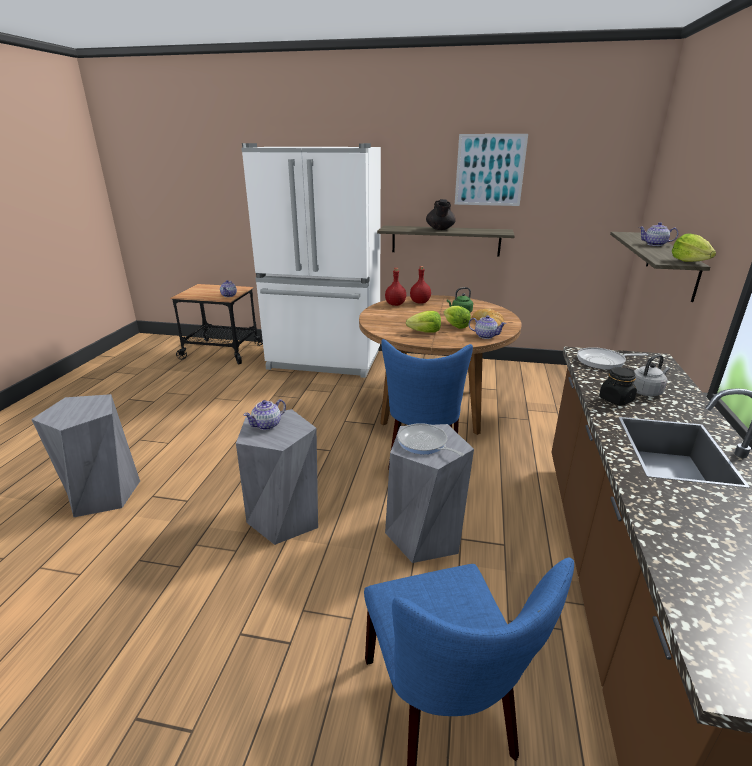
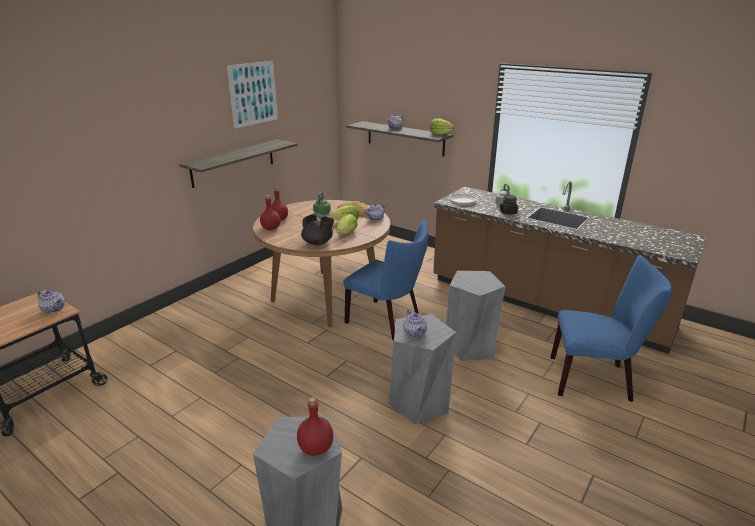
camera: 65 degrees left, 0 degrees up
(67, 418) = (315, 448): none -> red bottle
(324, 361) = (178, 326): white fridge -> none
(424, 443) = (476, 283): frying pan -> none
(440, 229) = (238, 153): black teapot -> black teapot (318, 243)

